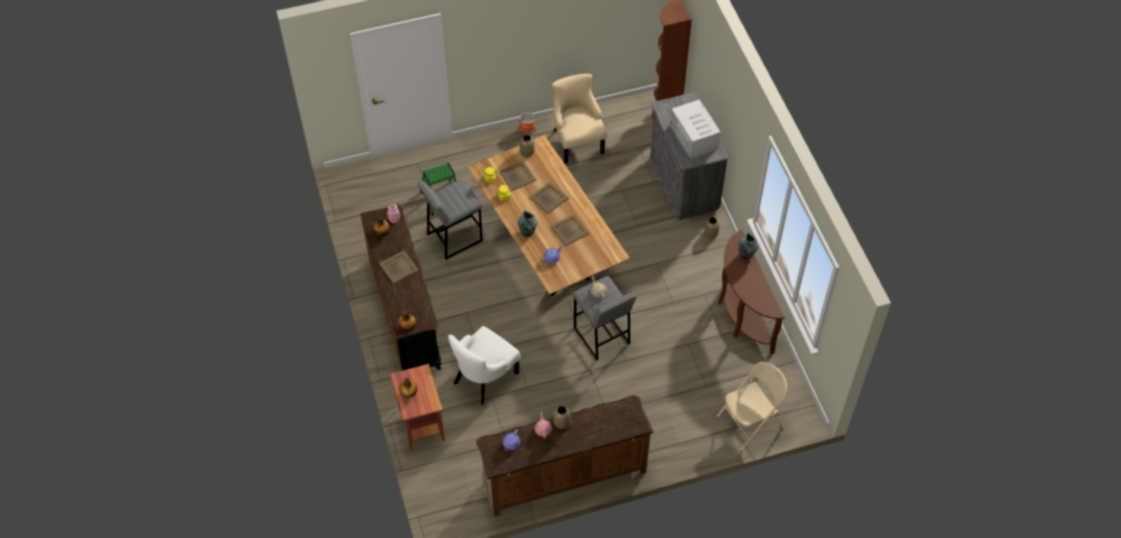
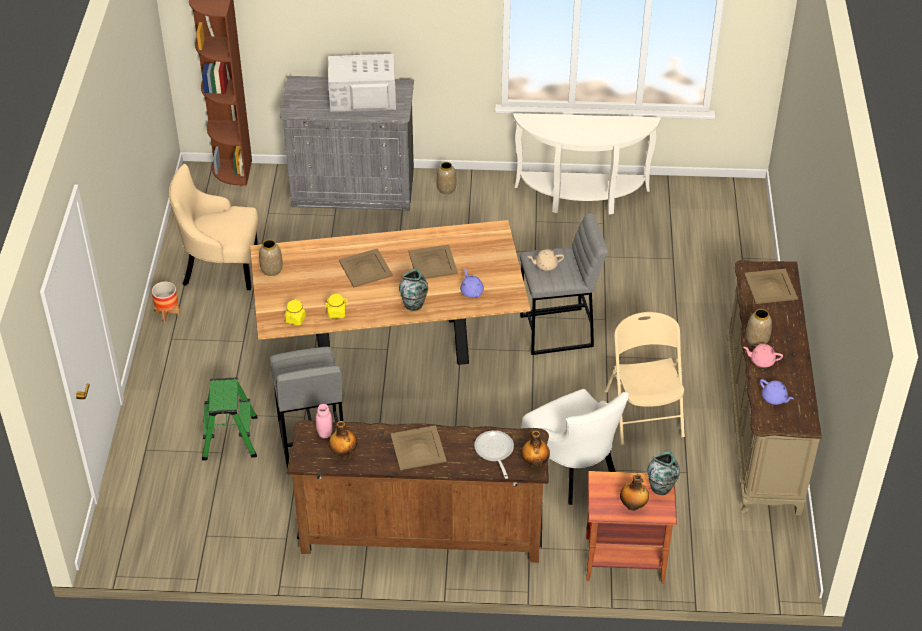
camera: 70 degrees left, 10 degrees down
(409, 305) = (494, 452): none -> frying pan
(517, 176) = (308, 290): beige tray -> beige tray (771, 287)
(741, 315) = (582, 199): brown console table -> white console table
(746, 254) = (554, 120): vase -> vase (661, 487)
(750, 422) = (738, 236): beige chair -> beige chair (644, 413)

